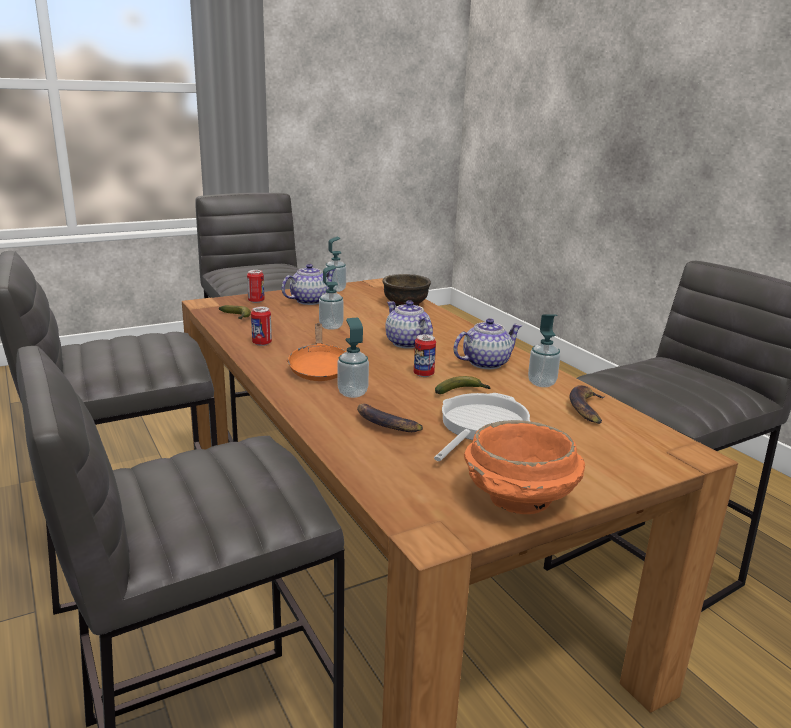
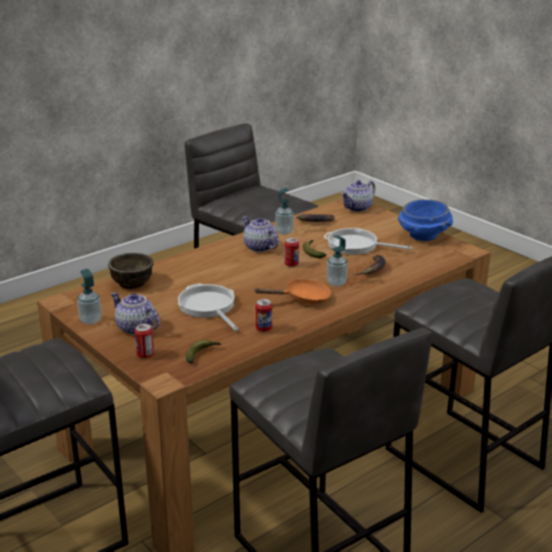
camera: 100 degrees left, 5 degrees up
(331, 326) = (208, 307): soap dispenser -> frying pan
(407, 343) = (234, 274): teapot -> teapot (358, 208)
(518, 500) = (424, 236): orange bowl -> blue bowl

